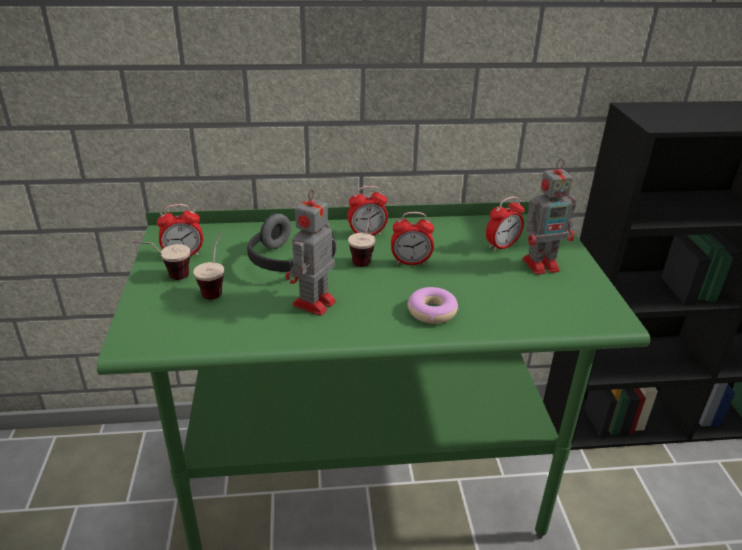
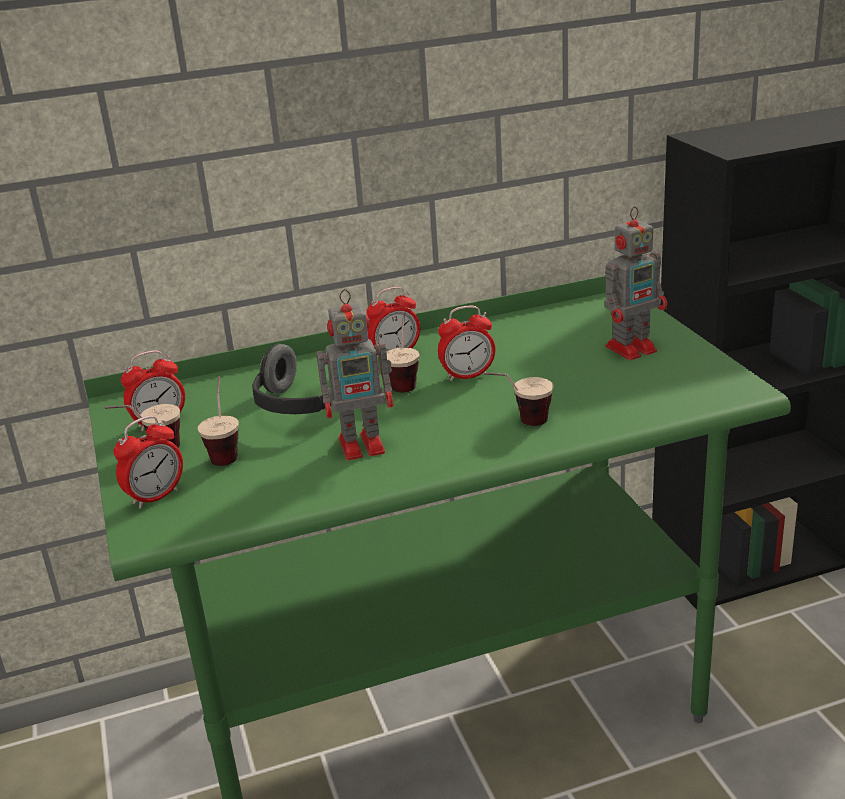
camera: 10 degrees left, 5 degrees down
(313, 304) = (364, 445): toy robot -> toy robot turned 120 degrees counterclockwise
(431, 311) = (519, 424): donut -> cup
(502, 246) = (574, 337): alarm clock -> alarm clock (156, 497)

